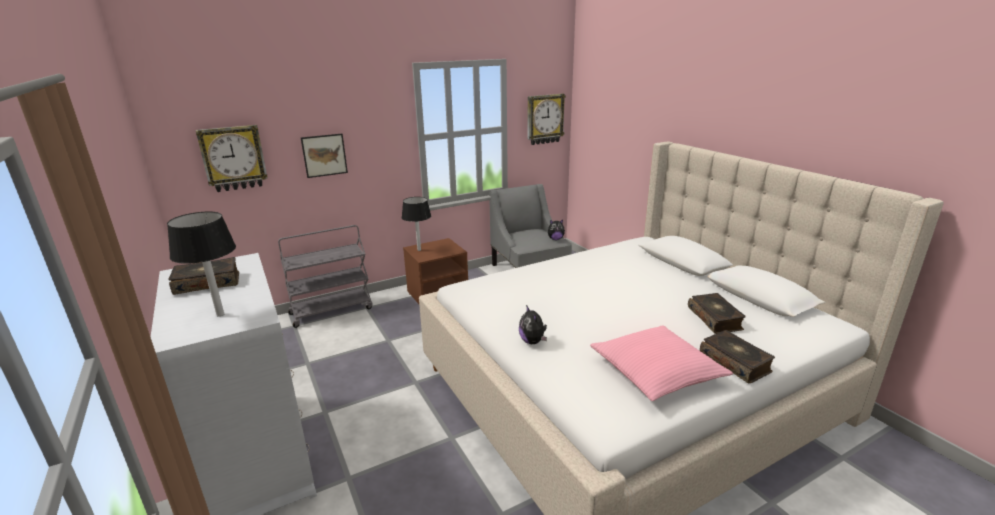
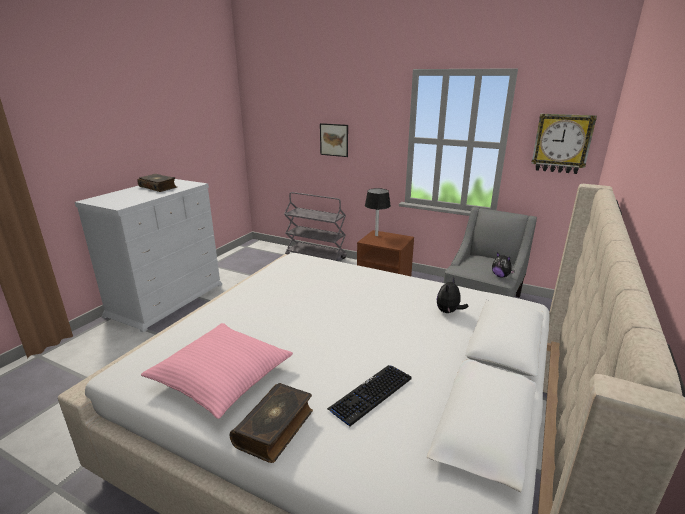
camera: 55 degrees right, 0 degrees up
(220, 314) = (121, 199): black table lamp -> none
(233, 158) = (281, 130): wall clock -> none
(533, 341) = (233, 306): plush toy -> plush toy (448, 312)
(715, 319) = (371, 394): book -> keyboard

